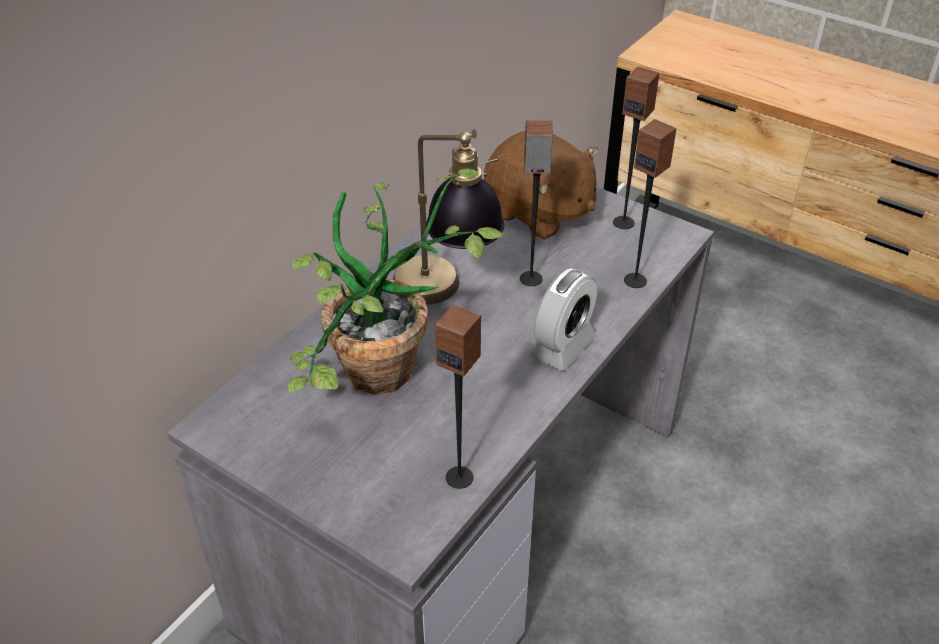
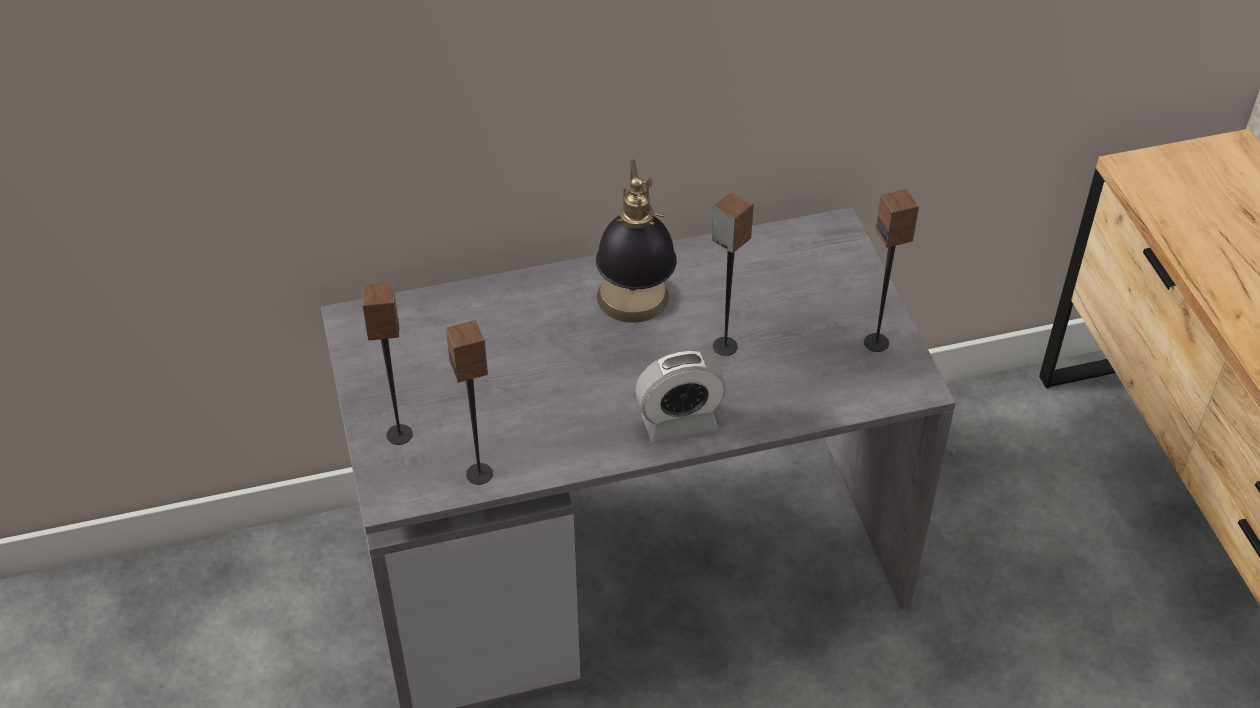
camera: 40 degrees right, 5 degrees up
(381, 385) = (502, 365): potted plant -> none
(539, 213) = (808, 287): brown plush toy -> none
(635, 280) = (816, 404): speaker -> speaker (400, 434)

